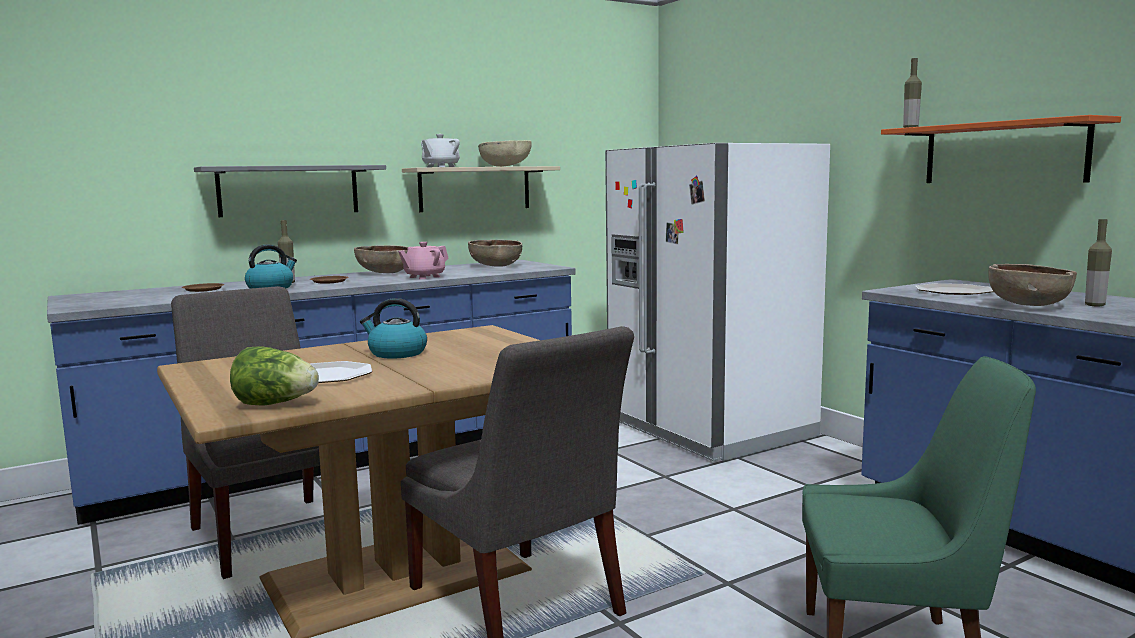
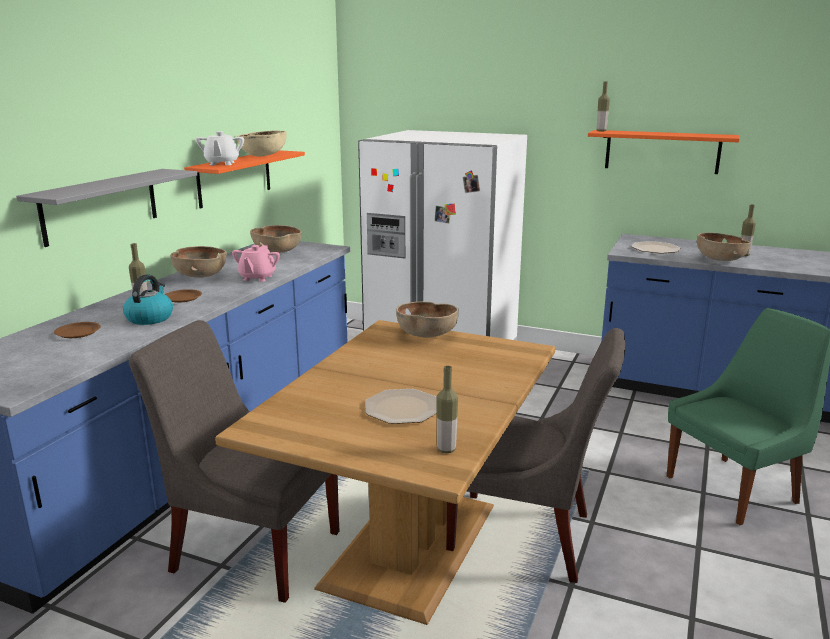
camera: 35 degrees left, 10 degrees up
(275, 404) = (446, 449): lettuce -> bottle
(396, 353) = (391, 370): kettle -> none
(475, 188) = (235, 178): beige shelf -> orange shelf
(501, 338) = (426, 335): none -> brown bowl

